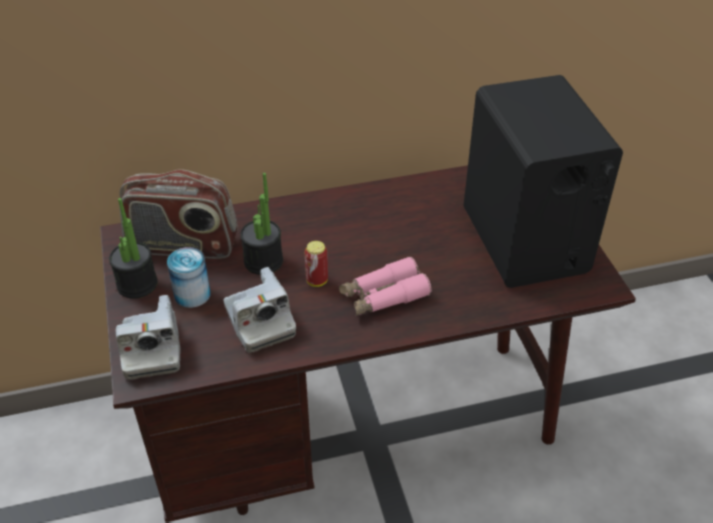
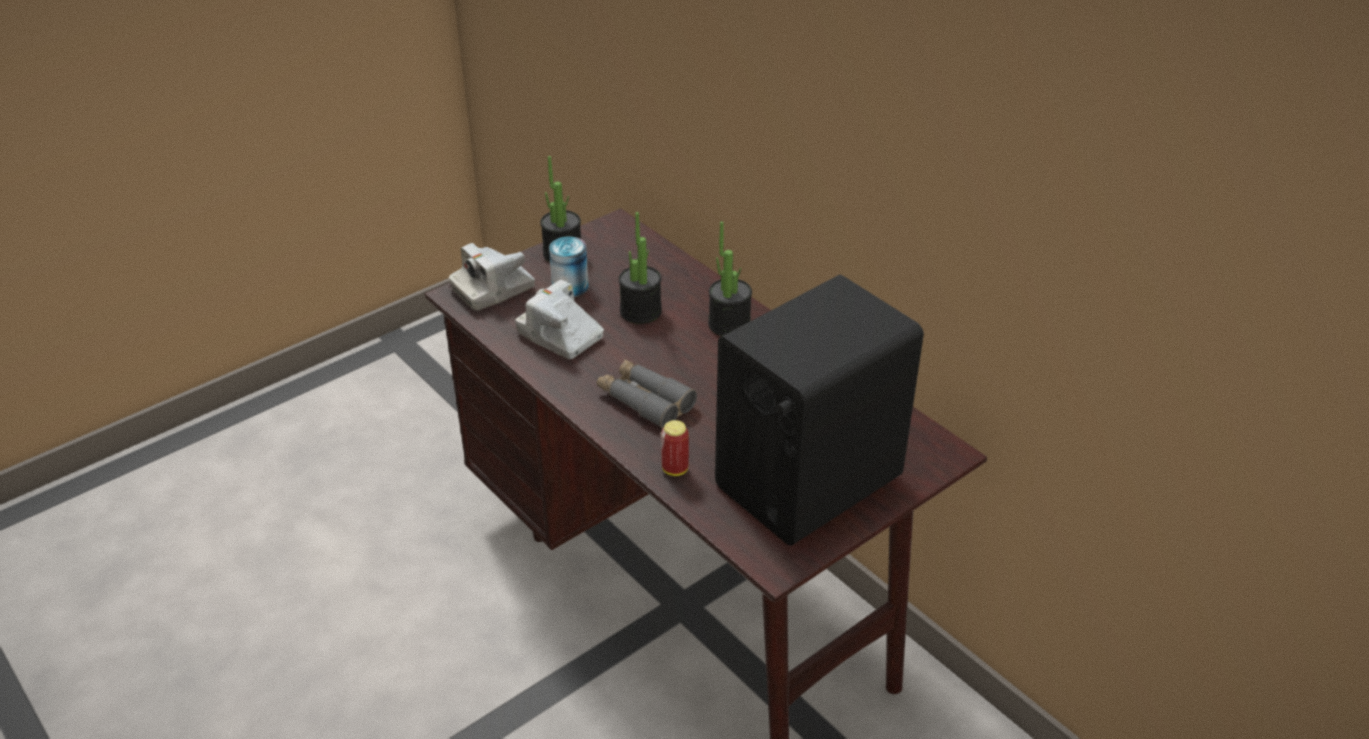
camera: 65 degrees right, 5 degrees down
(183, 245) = (628, 259): radio -> none
(259, 322) = (560, 335): camera -> camera turned 90 degrees clockwise
(317, 281) = (637, 352): can -> can (675, 469)
(319, 217) = (729, 325): none -> potted plant
(383, 296) = (645, 401): pink binoculars -> grey binoculars

